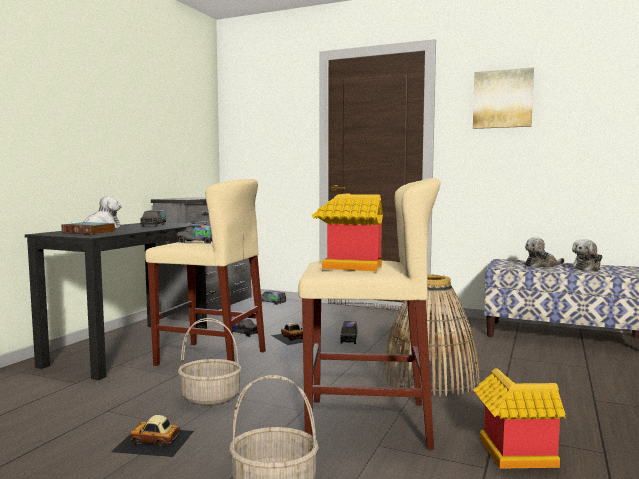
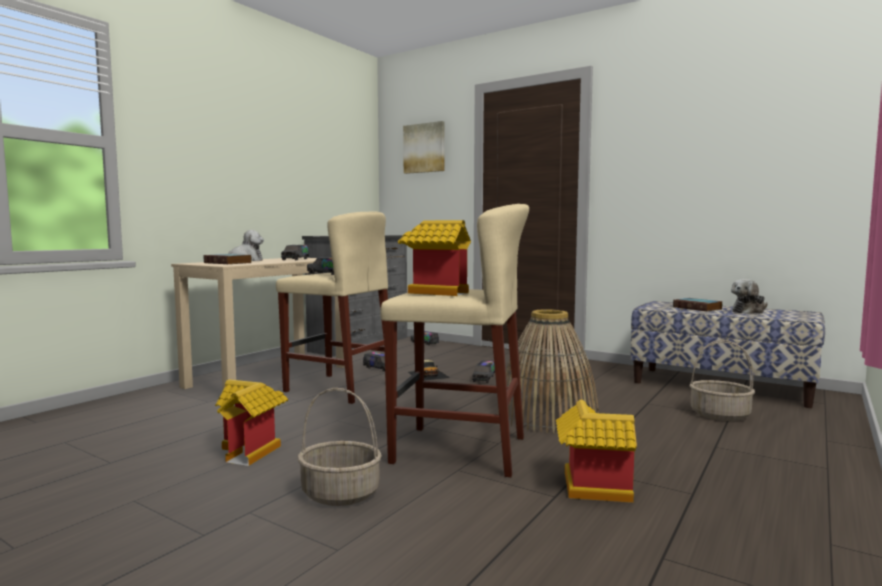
camera: 10 degrees right, 0 degrees up
(130, 348) = (270, 376): black desk -> beige desk
(154, 441) = (253, 451): toy car -> toy house
(211, 397) = (321, 420): basket -> basket (720, 415)
(502, 99) = (663, 127): picture -> picture (424, 148)
(541, 266) = (698, 308): plush toy -> book

